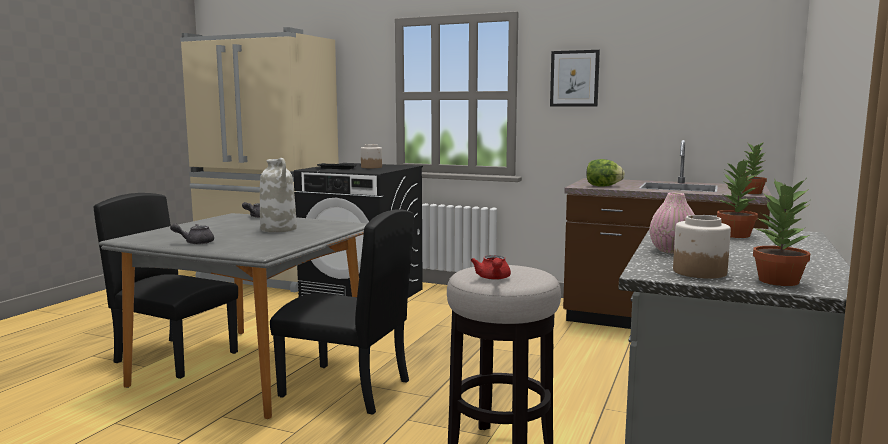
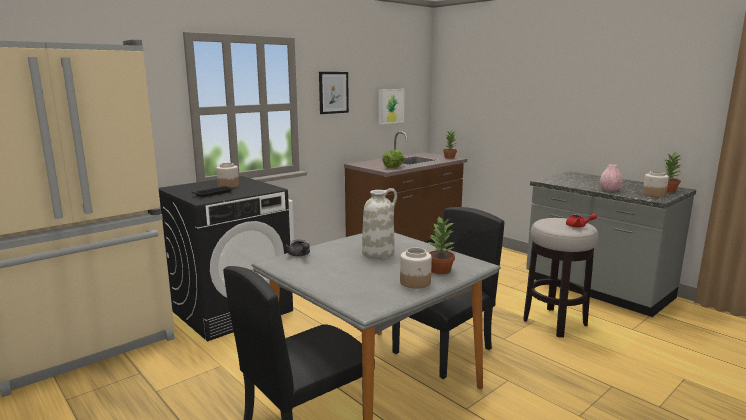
camera: 65 degrees left, 5 degrees up
(195, 242) = (415, 282): grey teapot -> jar
(688, 101) = (390, 106): none -> picture
(734, 235) = (574, 179): potted plant -> potted plant (440, 270)

